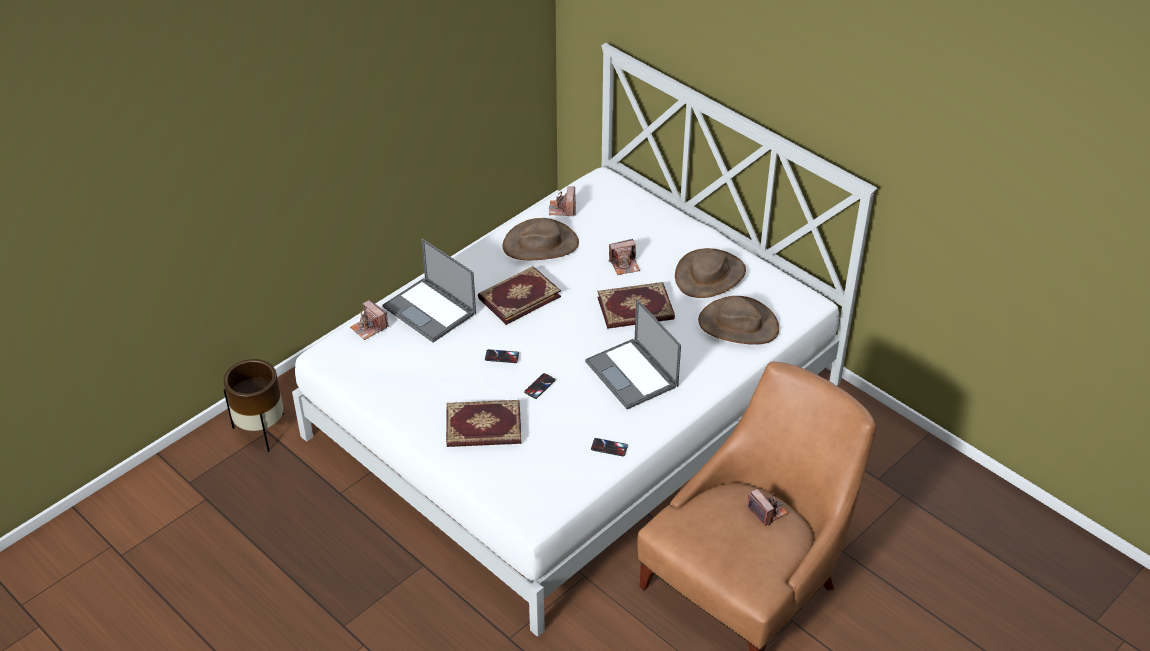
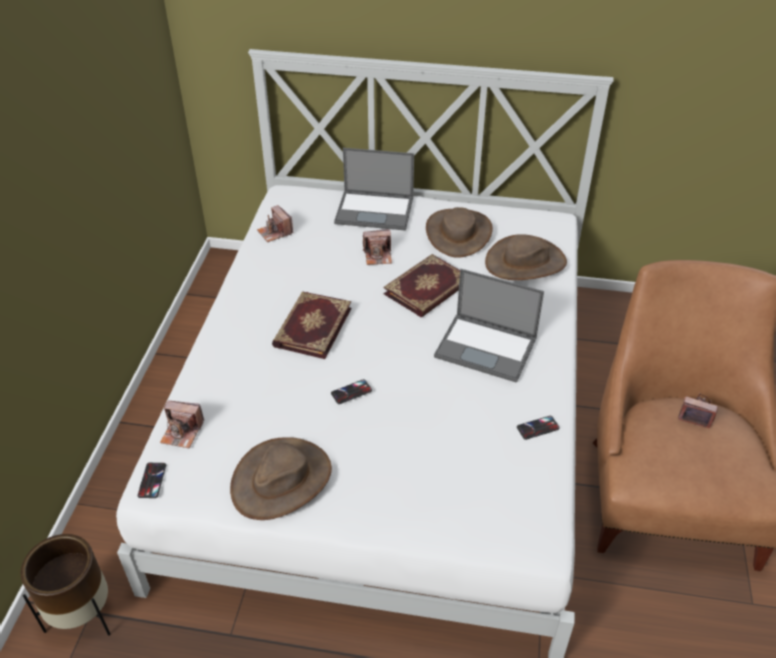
camera: 35 degrees left, 0 degrees up
(430, 310) = (235, 381): laptop -> laptop (375, 210)
(483, 427) = (402, 475): book -> none
(539, 386) = (414, 402): phone -> phone (152, 480)
(540, 244) = (284, 270): brown hat -> brown hat (281, 480)
(624, 265) = (378, 256): camera -> camera turned 45 degrees clockwise

